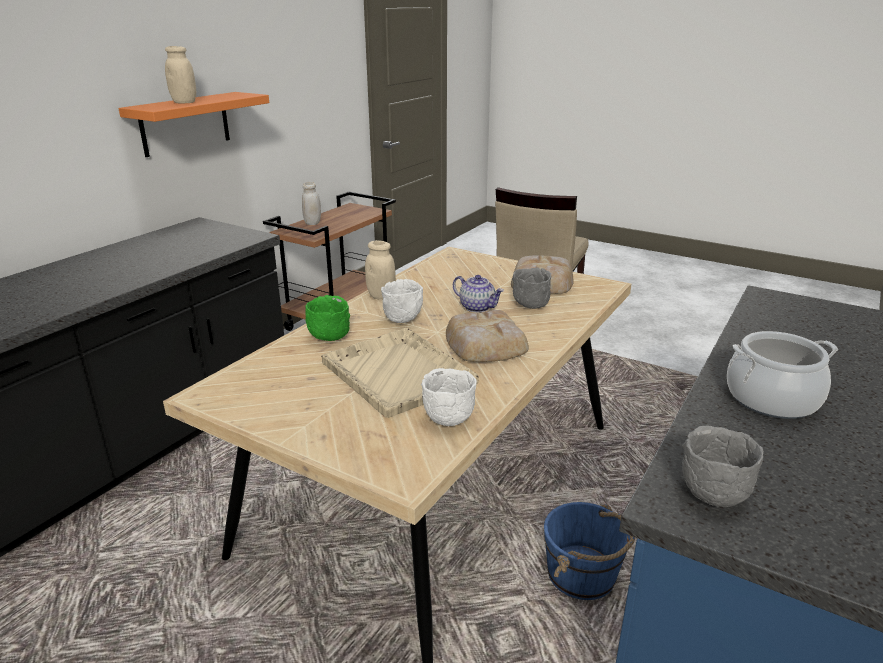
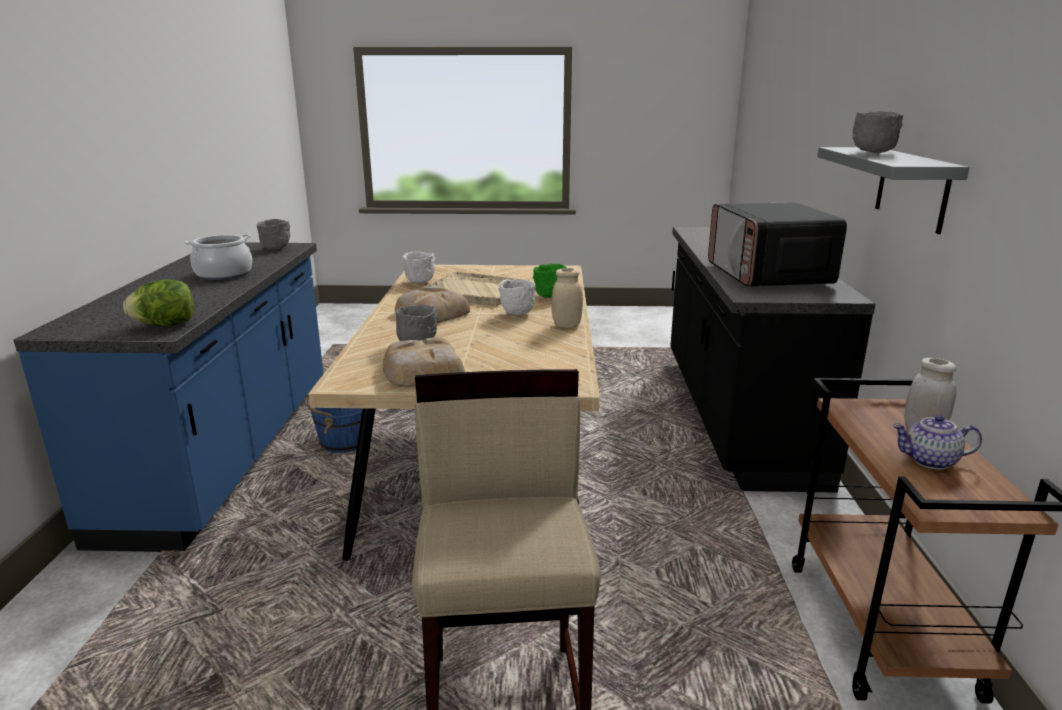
camera: 150 degrees right, 5 degrees down
(173, 249) = (768, 275): none -> microwave
(184, 102) = (872, 152): beige jar -> grey bowl
(185, 123) = (912, 188): orange shelf -> grey shelf
(477, 307) = (466, 333): teapot -> teapot (930, 461)
(771, 304) = (166, 325): none -> lettuce

